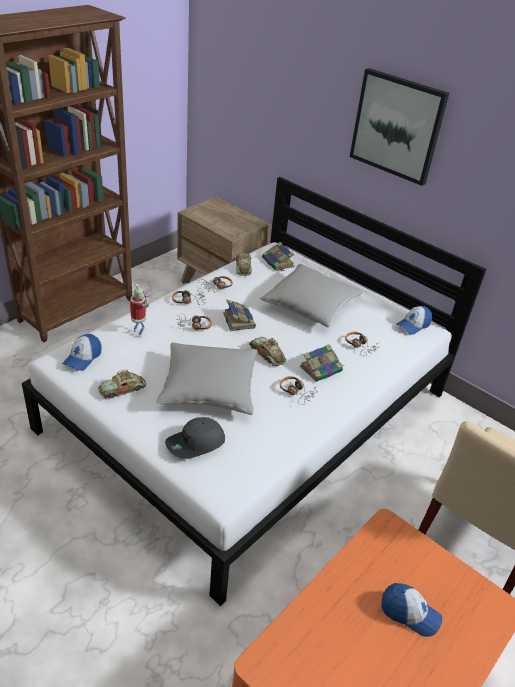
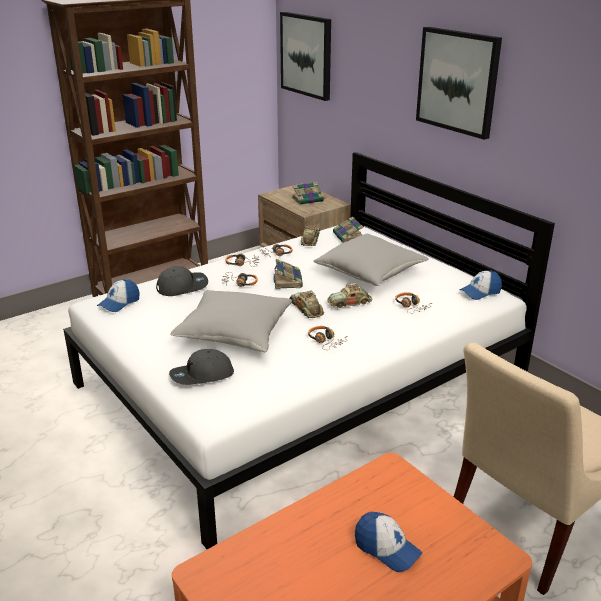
camera: 15 degrees right, 10 degrees down
(122, 389) = (147, 329): toy car -> toy car (349, 302)
(139, 333) = (182, 286): toy robot -> grey cap
(225, 72) = (307, 55): none -> picture
(321, 369) = (361, 323): book -> book (308, 199)

